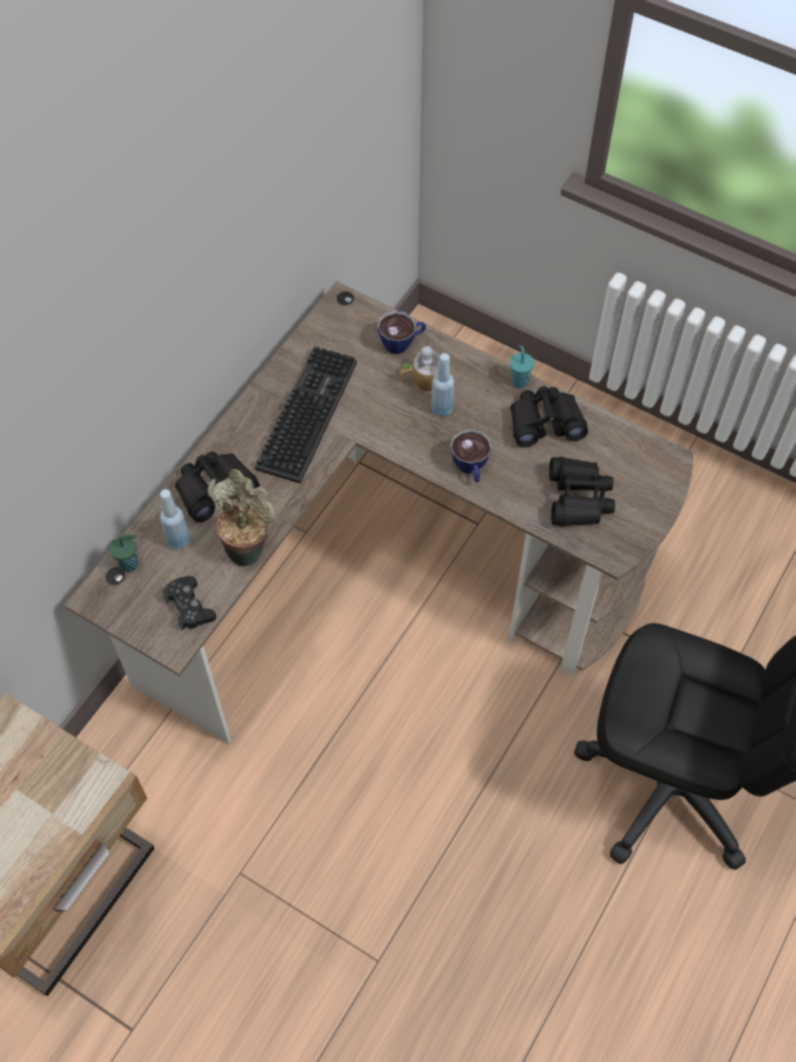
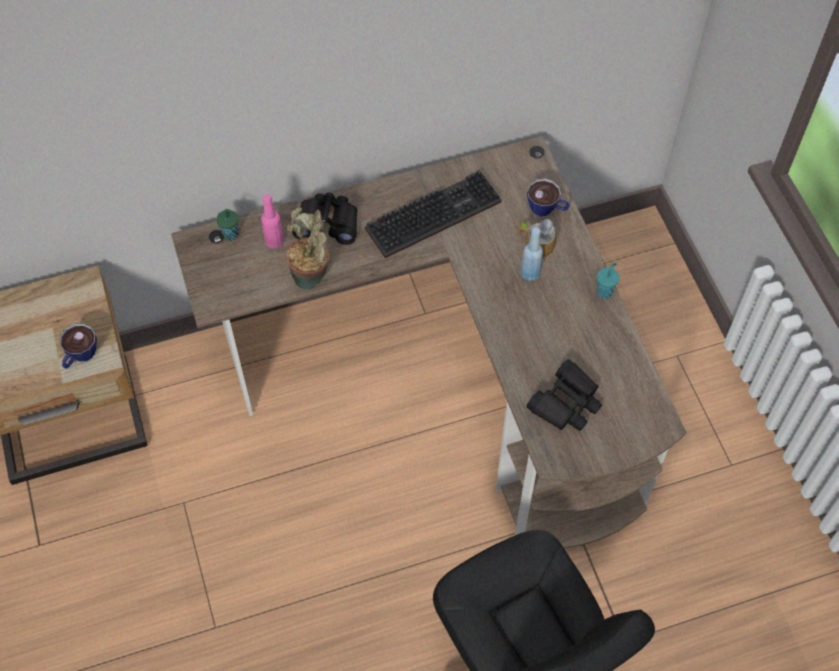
camera: 40 degrees right, 0 degrees up
(178, 540) = (274, 241): blue bottle -> pink bottle
(189, 607) = (241, 288): black game controller -> none
(471, 468) = (509, 328): cup -> cup (80, 356)
(545, 422) = (595, 334): black binoculars -> none

